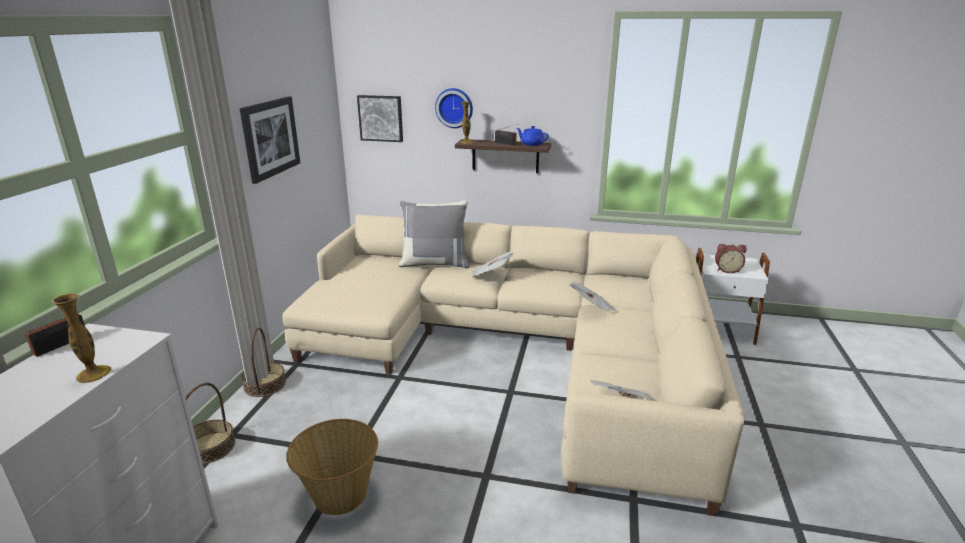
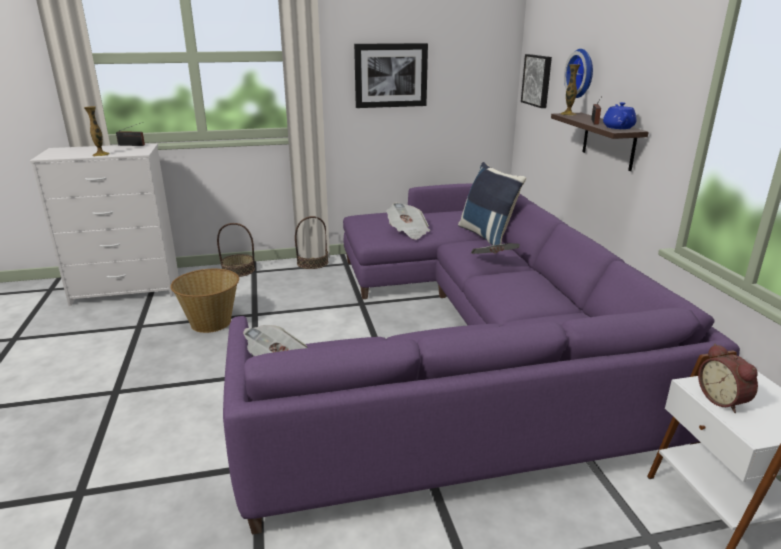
camera: 65 degrees right, 0 degrees up
(435, 263) = (487, 236): grey pillow -> blue pillow
(519, 348) = (466, 346): beige sofa -> purple sofa
(592, 309) = (480, 324): newspaper -> newspaper (408, 232)

